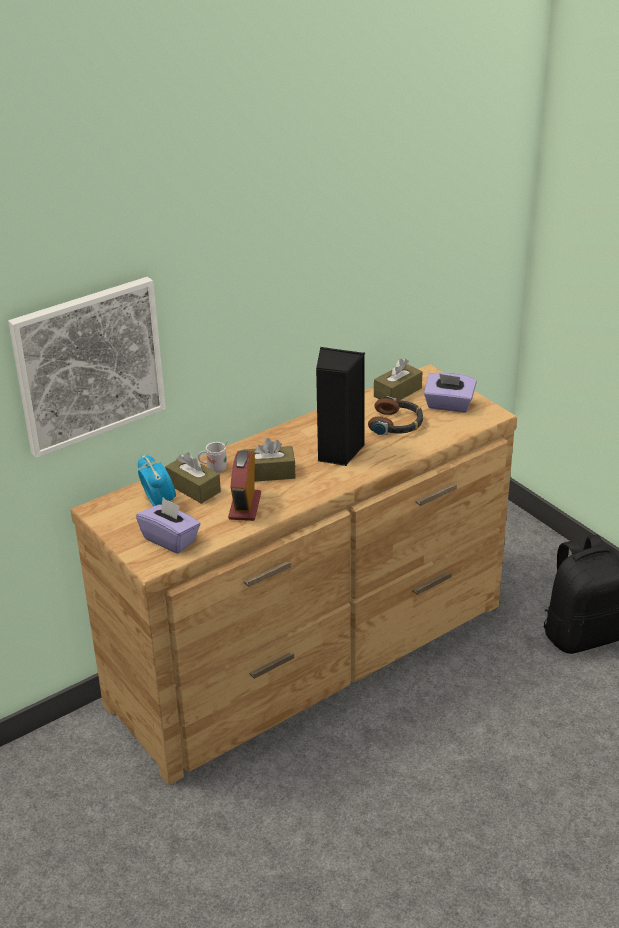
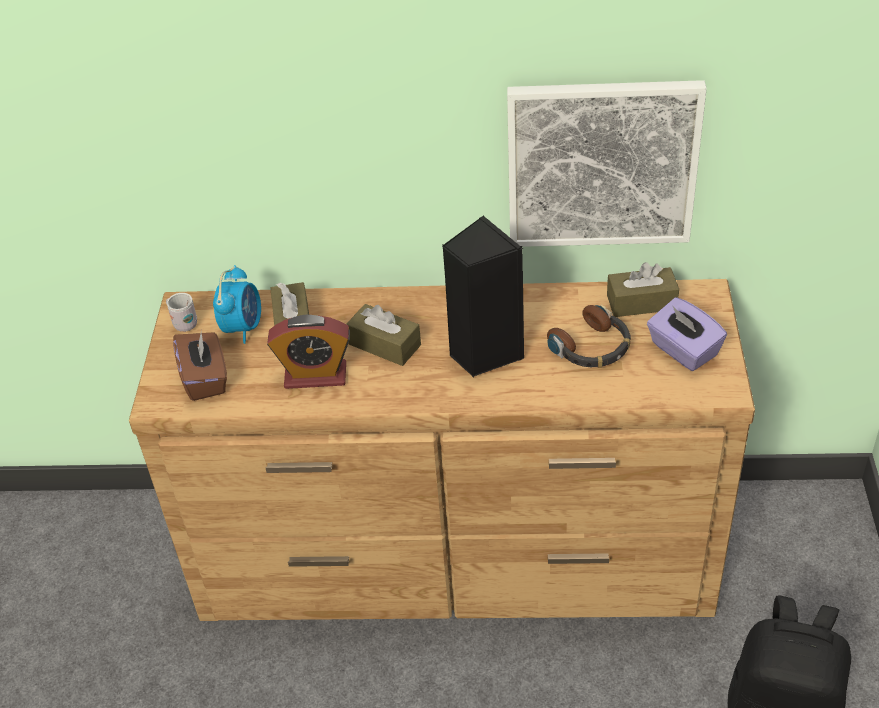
camera: 40 degrees right, 10 degrees up
(89, 365) = (184, 141): picture -> picture (601, 163)
(170, 539) = (205, 379): purple tissue box -> brown tissue box
(214, 468) = (338, 310): white mug -> white mug (183, 323)
(245, 506) = (315, 376): alarm clock -> alarm clock turned 135 degrees counterclockwise

